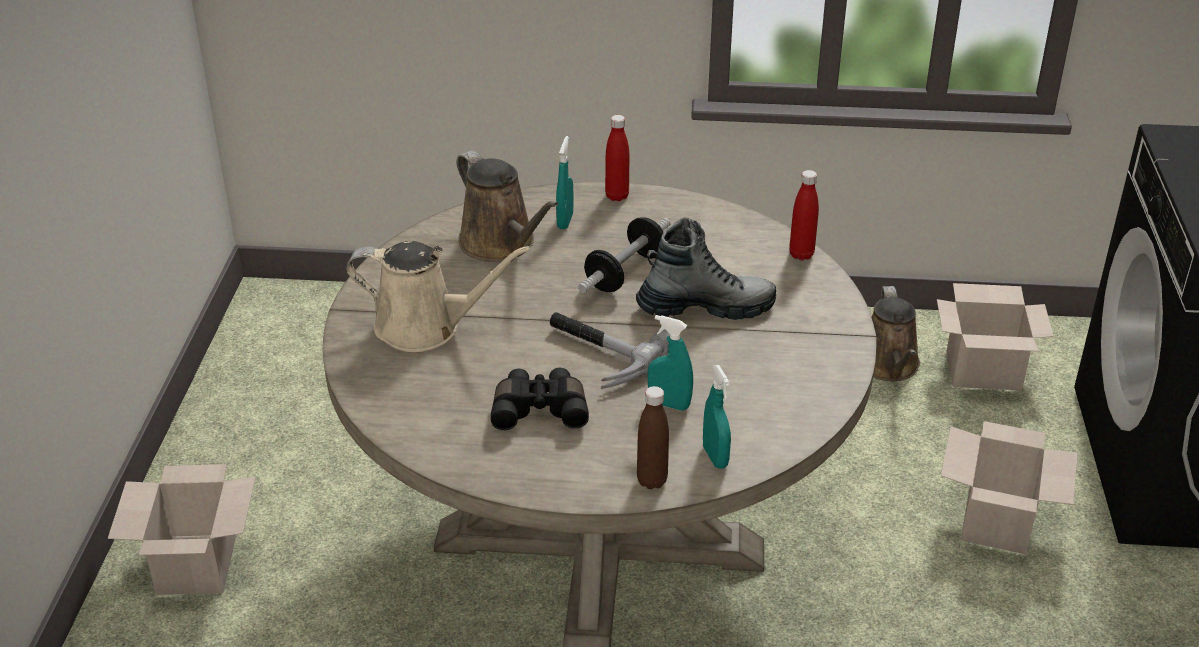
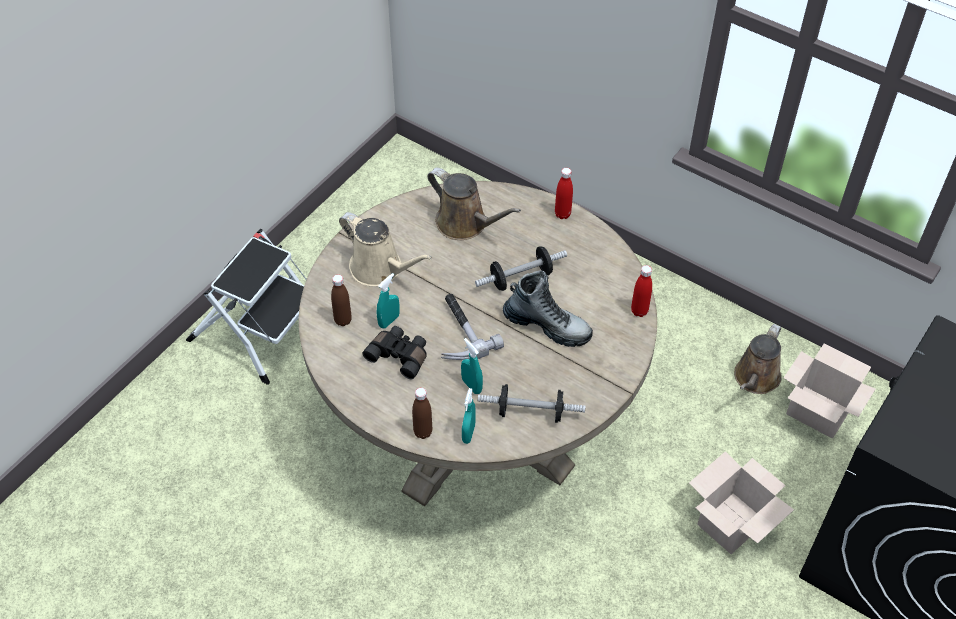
camera: 30 degrees right, 15 degrees up
(195, 563) = (257, 328): cardboard box -> step ladder
(422, 400) = (343, 320): none -> brown bottle
(501, 244) = (465, 224): brown watering can -> brown watering can turned 45 degrees counterclockwise
(565, 221) = (516, 221): turquoise spray bottle -> turquoise spray bottle (389, 321)
(773, 402) = (530, 412): none -> dumbbell

